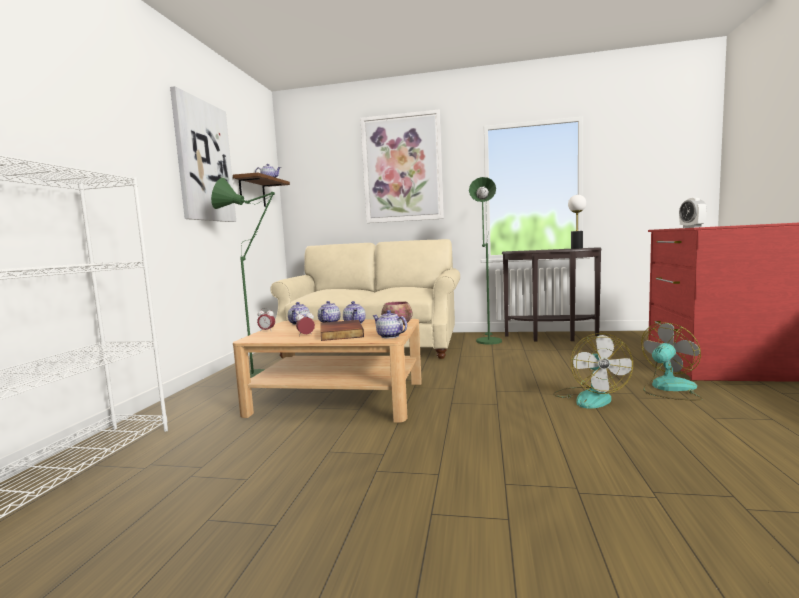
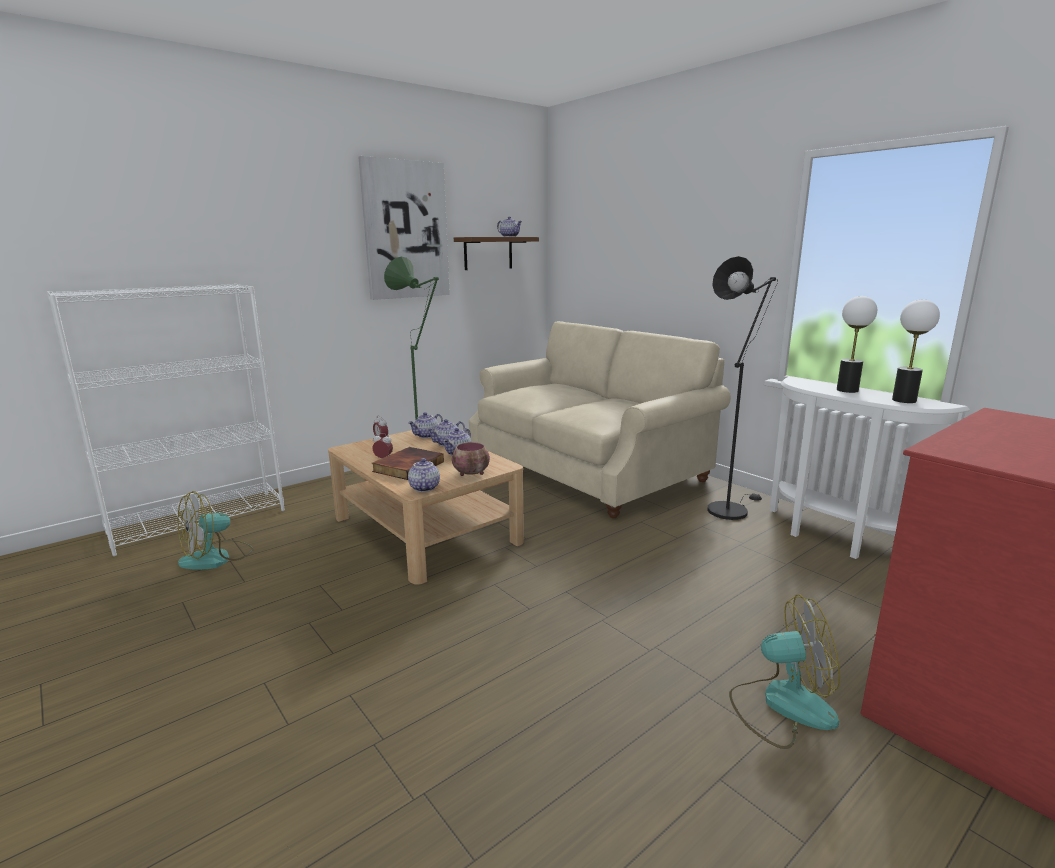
camera: 40 degrees right, 10 degrees up
(402, 168) = (679, 221): picture -> none
(487, 340) = (730, 508): green floor lamp -> black floor lamp
(545, 249) = (847, 390): none -> table lamp
(552, 338) = (834, 540): brown console table -> white console table
(589, 397) = (640, 656): fan -> fan (217, 557)
(692, 227) = (1009, 434): alarm clock -> none

